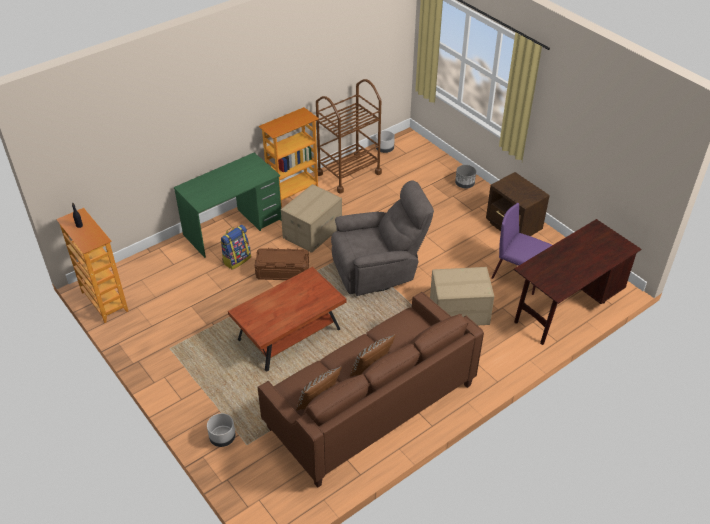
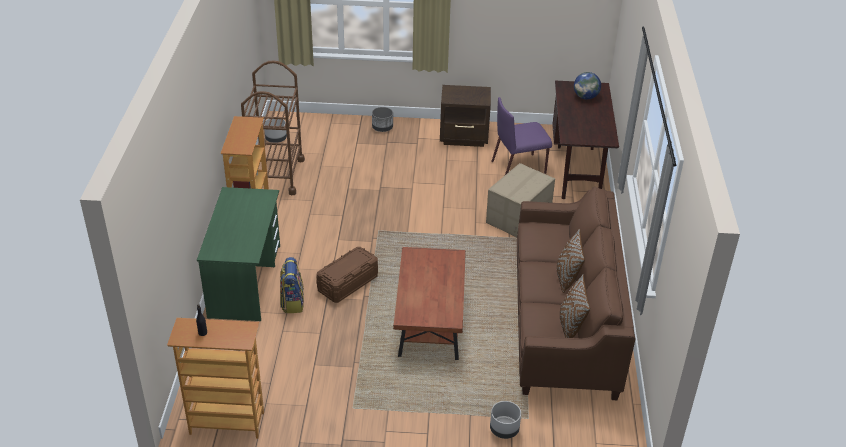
camera: 50 degrees left, 5 degrees down
(312, 232) = (320, 238): cardboard box -> none
(378, 270) = (419, 230): grey armchair -> none
(599, 247) = (585, 97): none -> globe

